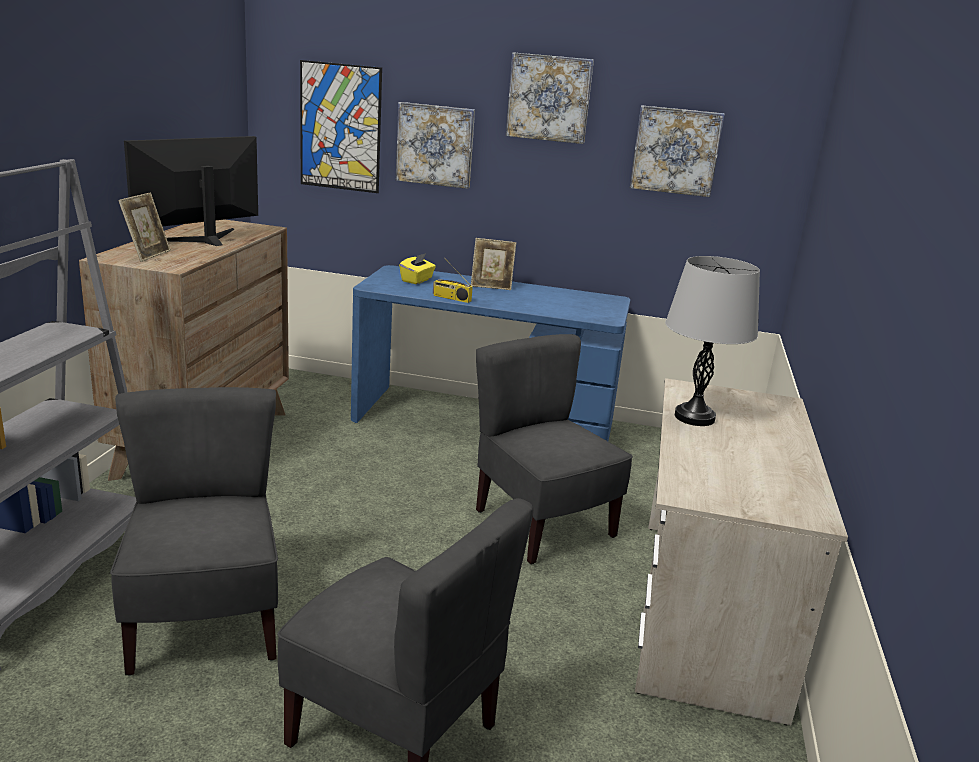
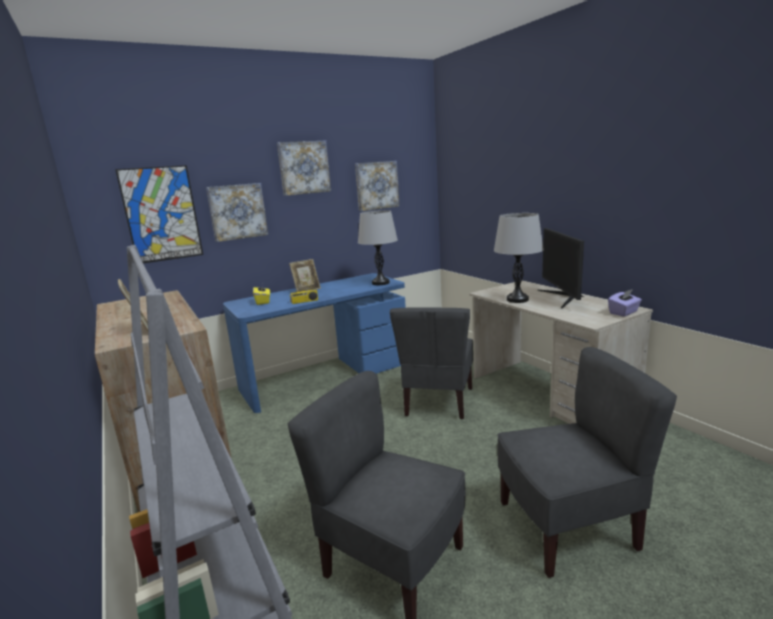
camera: 40 degrees left, 5 degrees down
(202, 239) = (145, 312): monitor -> monitor (563, 297)
(542, 524) = (437, 402): grey chair -> grey chair turned 90 degrees counterclockwise
(592, 313) = (380, 283): none -> grey table lamp
(780, 513) = (624, 312): none -> purple tissue box

